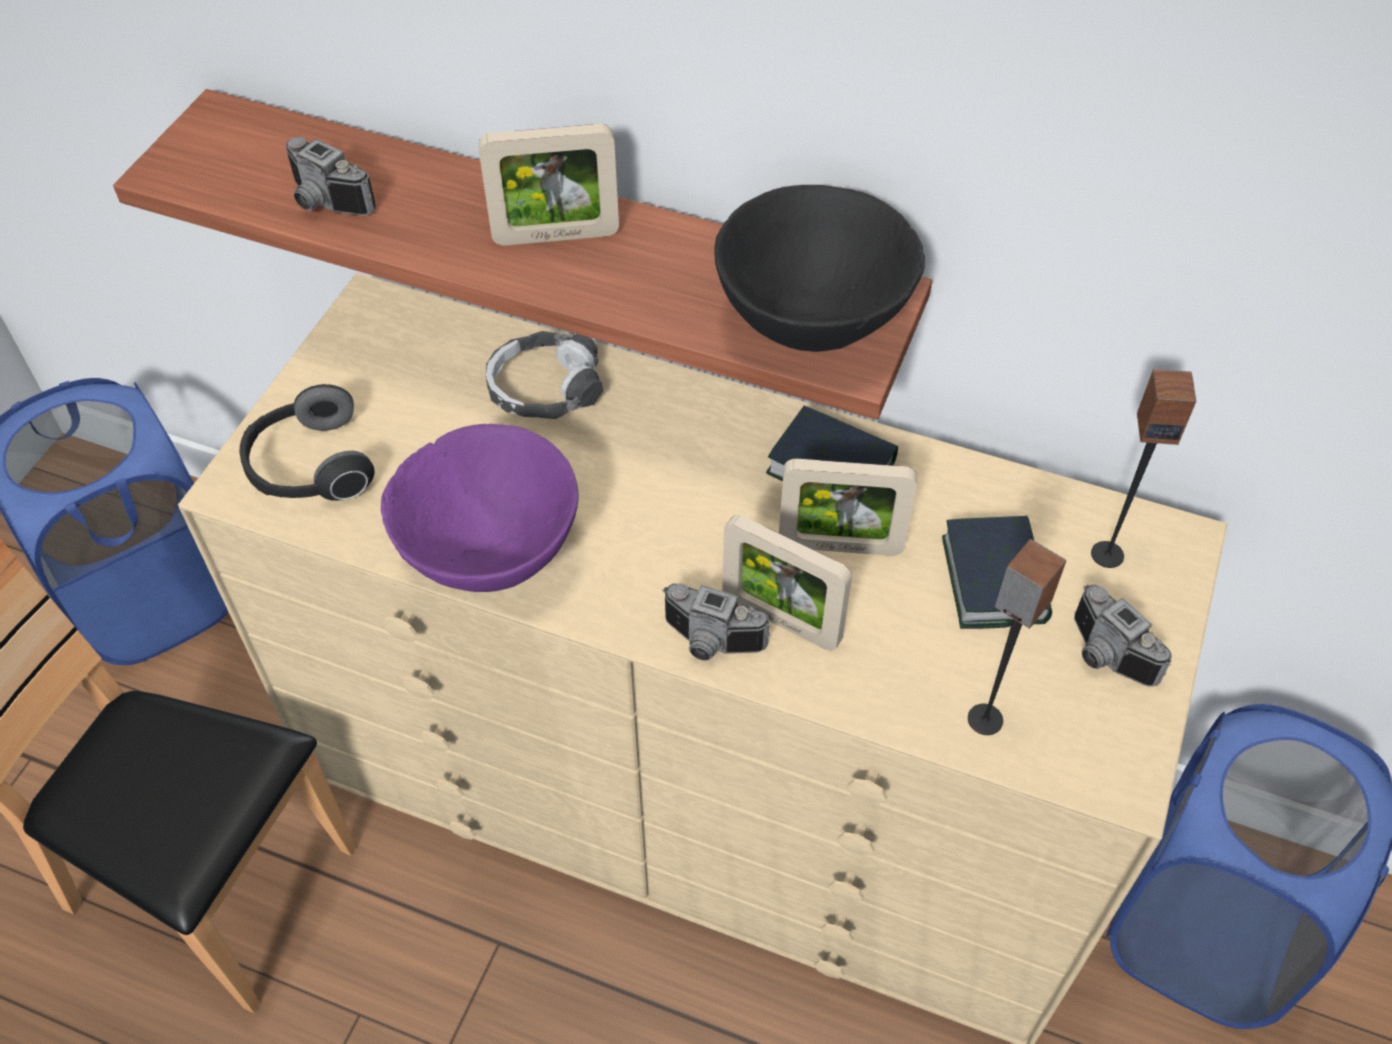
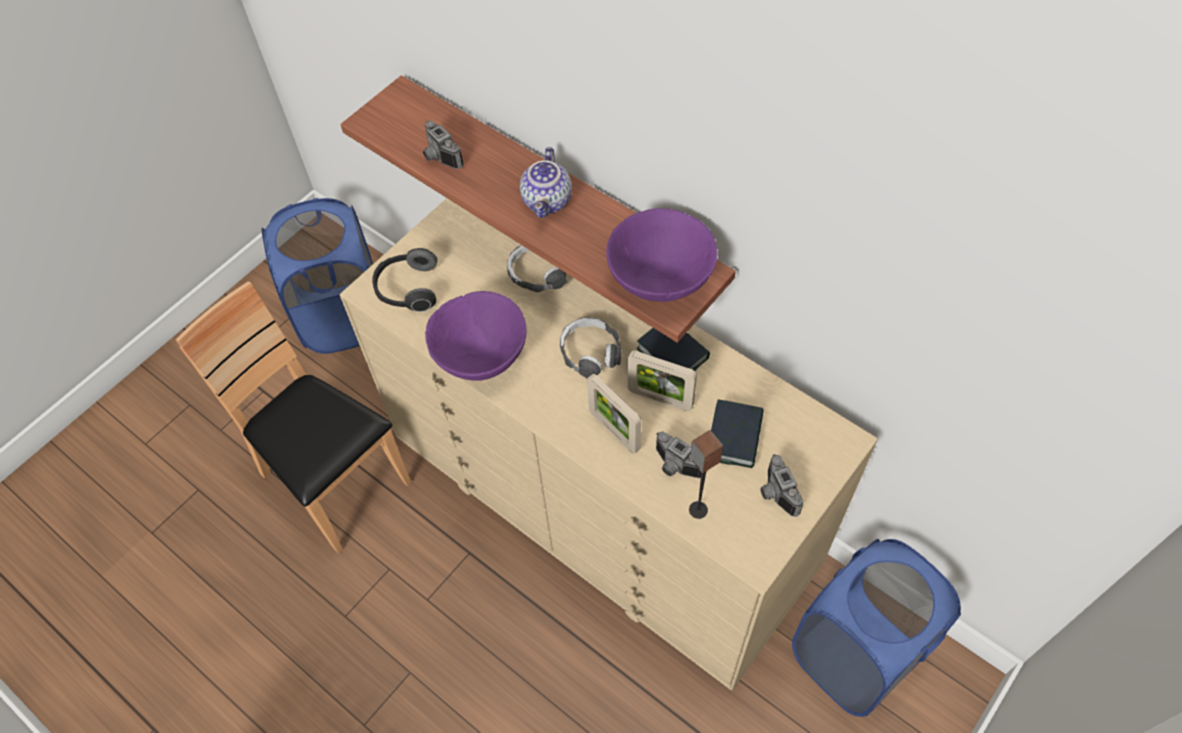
camera: 20 degrees right, 5 degrees up
(556, 236) = (548, 201): picture frame -> teapot
(686, 498) = (590, 352): none -> headphones
(709, 644) = (573, 433): camera -> camera (675, 467)
(811, 325) = (660, 283): black bowl -> purple bowl
(1107, 554) = (802, 439): speaker -> none

